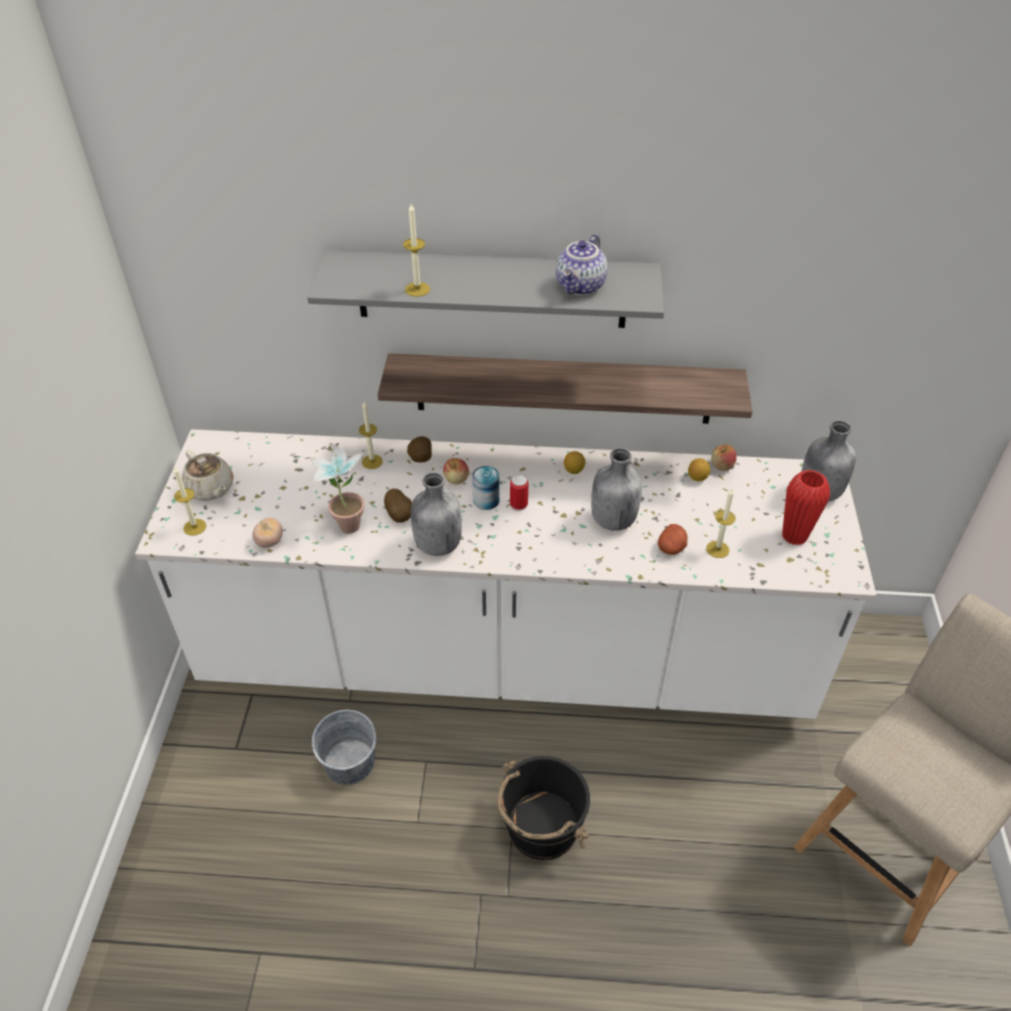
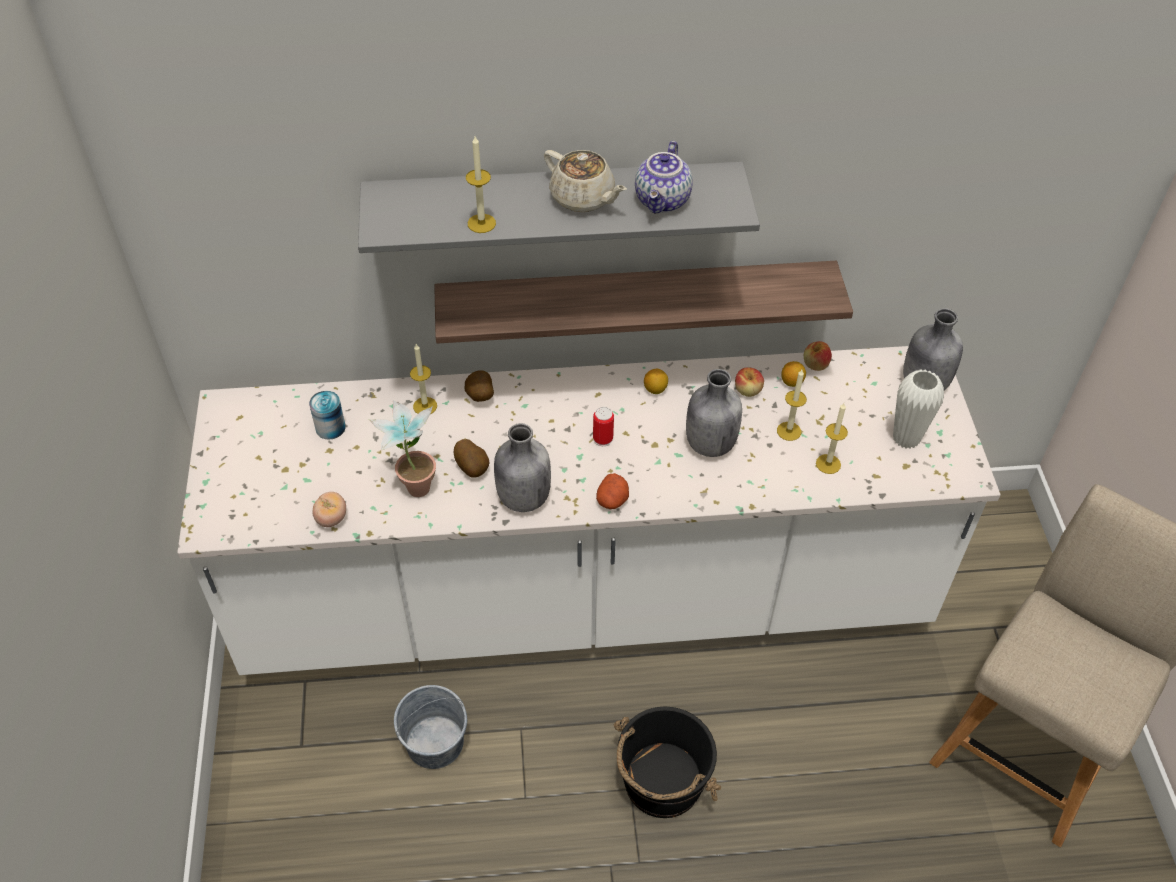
camera: 10 degrees left, 5 degrees up
(195, 527) = (239, 512): candle -> candle (789, 431)
(210, 489) = (245, 462): beige teapot -> beige teapot (583, 198)
(456, 479) = (526, 416): apple -> apple (748, 390)
(486, 500) = (565, 437): can -> can (330, 428)
(671, 548) = (779, 468): potato -> potato (612, 500)
(794, 536) = (906, 438): red vase -> white vase

